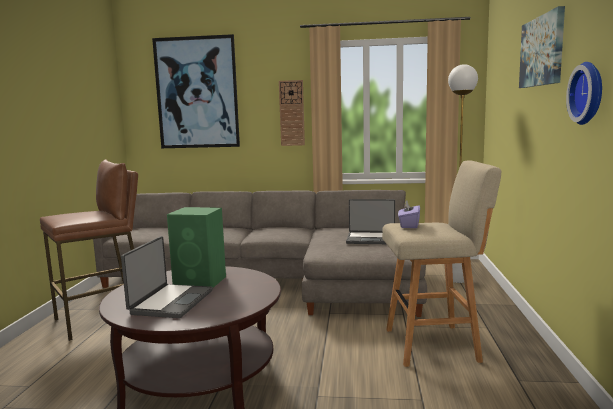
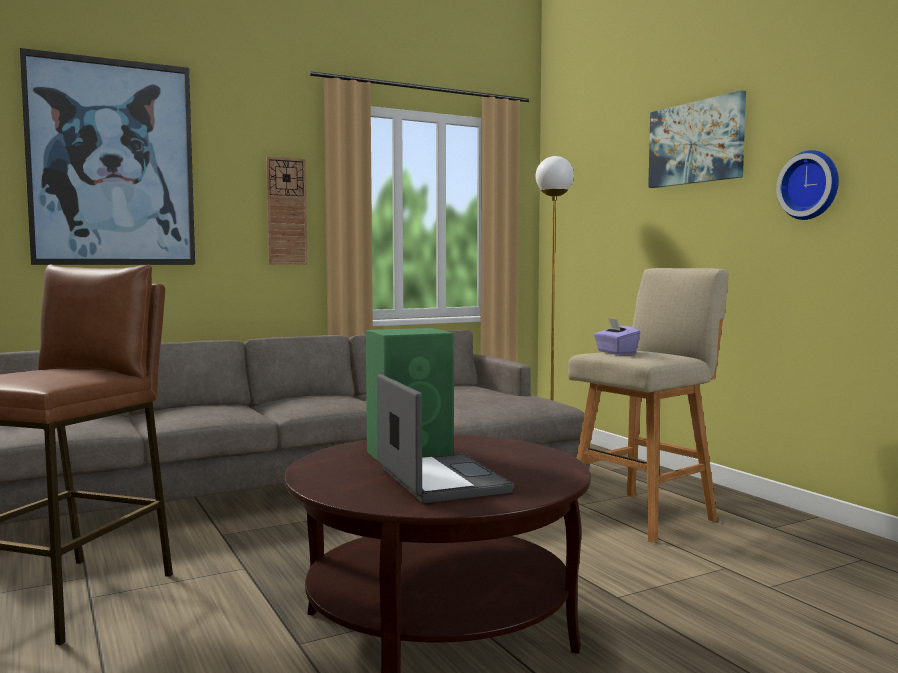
camera: 35 degrees left, 5 degrees down
(371, 239) = (482, 395): laptop -> none

